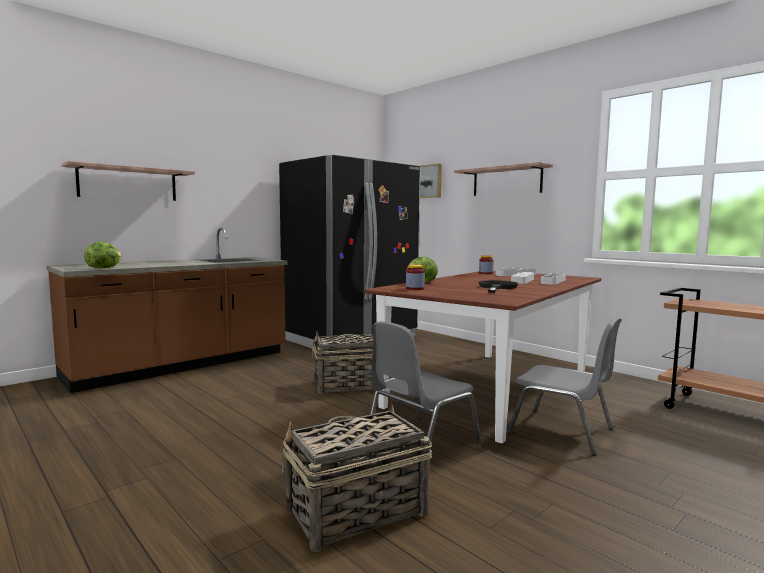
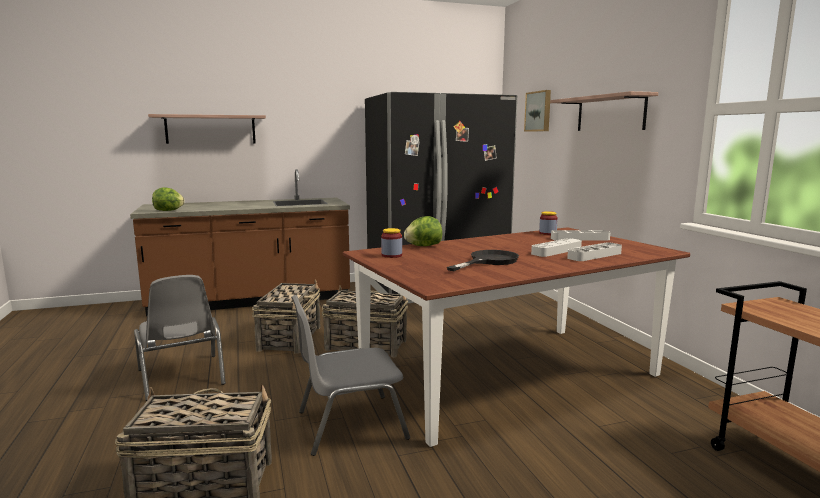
camera: 25 degrees right, 5 degrees up
(270, 390) = (290, 338): none -> basket
(562, 432) = (519, 449): grey chair -> grey chair (182, 377)

